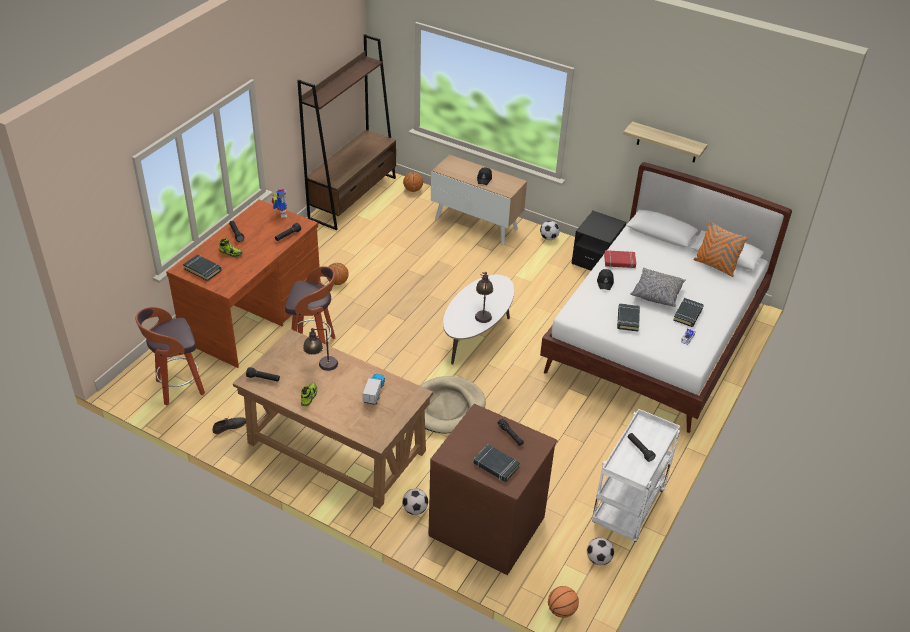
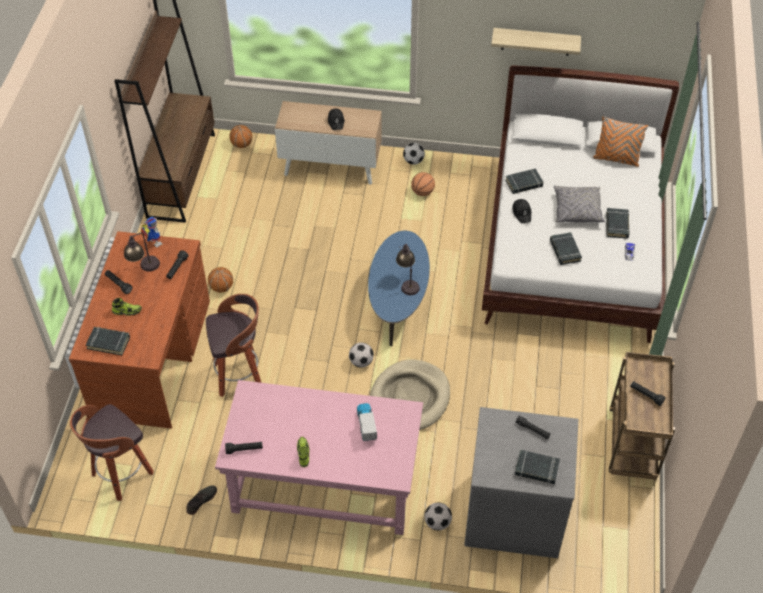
camera: 20 degrees left, 10 degrees up
(321, 366) = (296, 413): table lamp -> table lamp (144, 268)
(336, 447) = (324, 483): brown desk -> pink desk
(477, 334) = (398, 301): white coffee table -> blue coffee table
(488, 525) = (514, 512): brown dresser -> grey dresser
(561, 610) = (623, 574): basketball -> basketball (422, 192)
(596, 259) = (472, 172): black nightstand -> none
(598, 559) = (631, 509): football -> football (361, 362)
(619, 261) = (524, 183): red book -> black book
(628, 509) = (633, 445): white cart -> brown cart

